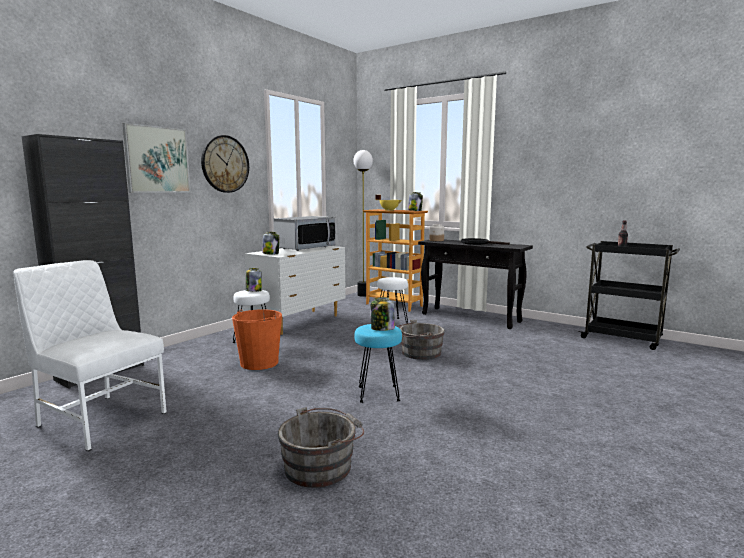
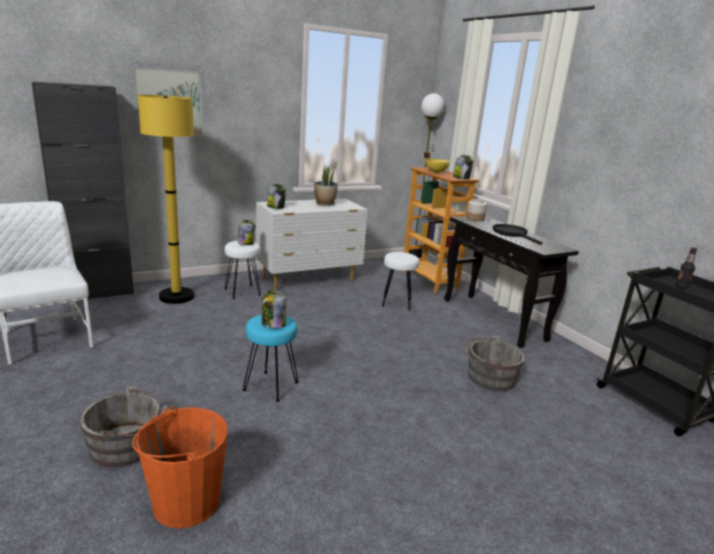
camera: 25 degrees right, 10 degrees up
(193, 358) = (176, 297): none -> yellow floor lamp
(225, 164) = (247, 107): wall clock -> none
(259, 363) = (217, 318): orange bucket -> orange bucket (186, 502)
(305, 248) = (325, 204): microwave -> potted plant
(418, 353) = (372, 350): grey bucket -> grey bucket (488, 377)

